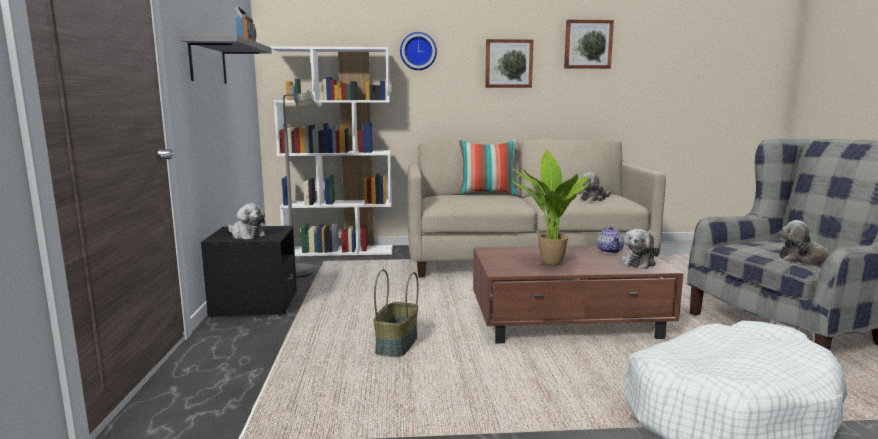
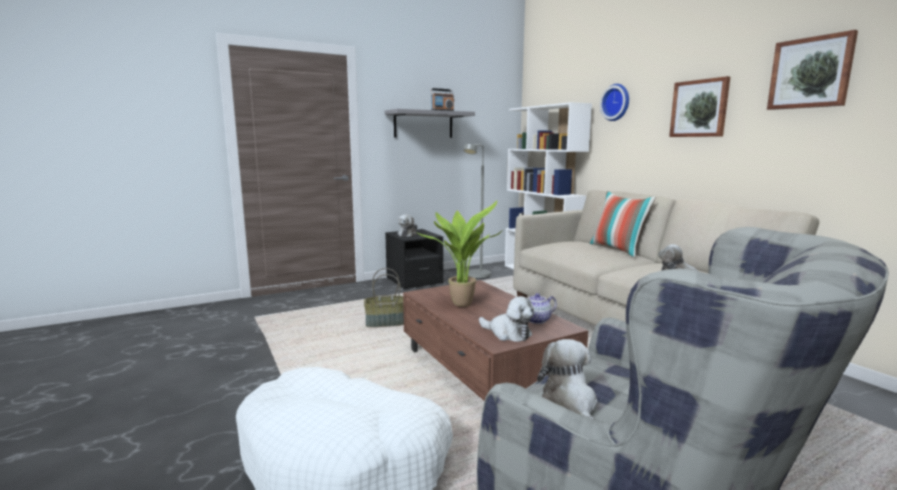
camera: 65 degrees right, 0 degrees up
(638, 262) = (508, 333): plush toy -> plush toy turned 150 degrees counterclockwise

